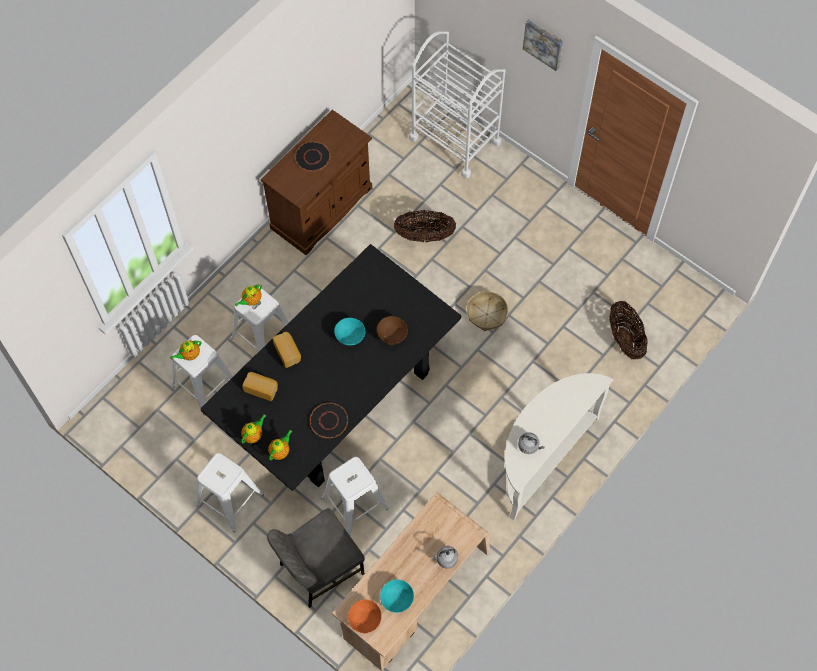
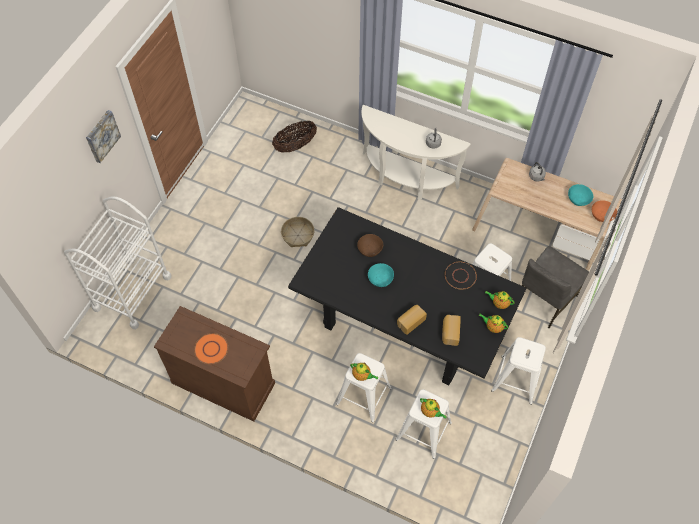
camera: 105 degrees left, 5 degrees down
(312, 157) = (211, 349): black plate -> orange plate
(319, 568) = (544, 299): grey chair -> grey chair turned 90 degrees clockwise
(424, 235) = (234, 294): basket -> none

